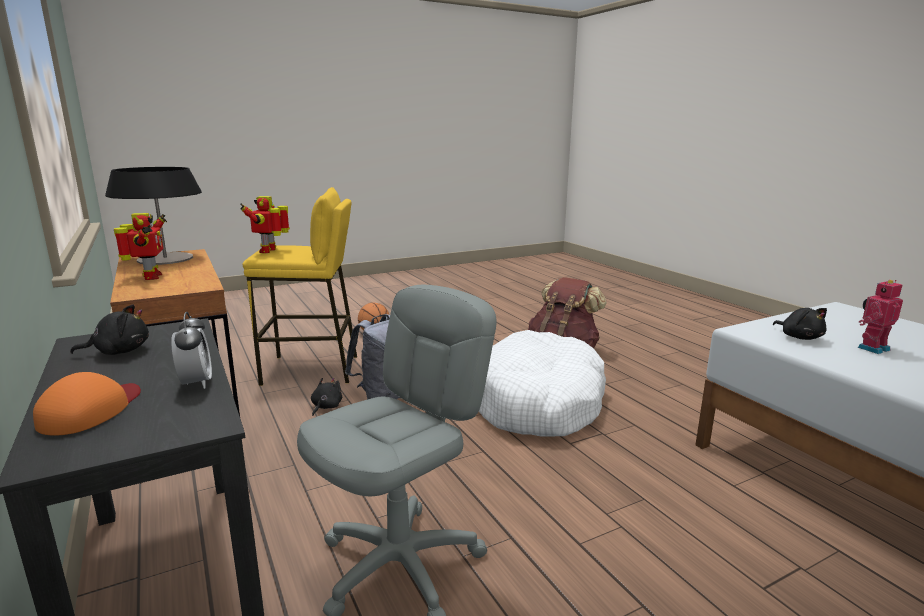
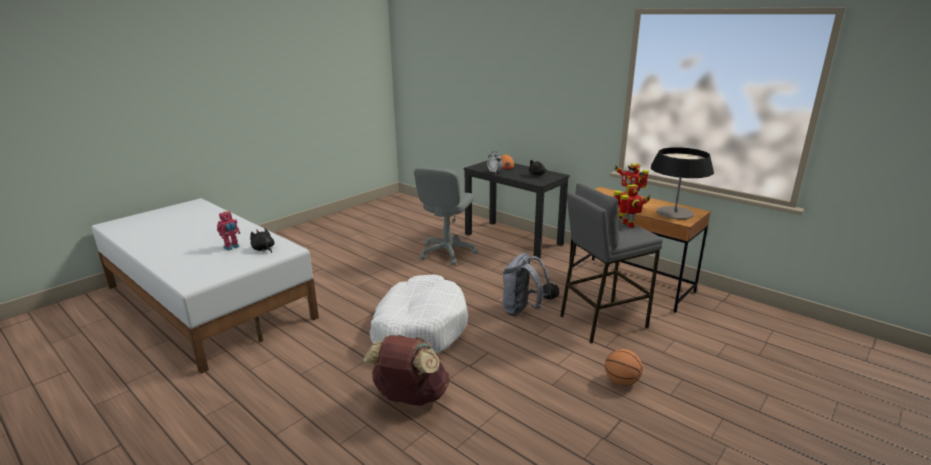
camera: 160 degrees right, 5 degrees up
(311, 370) = (602, 321): yellow stool -> grey stool

